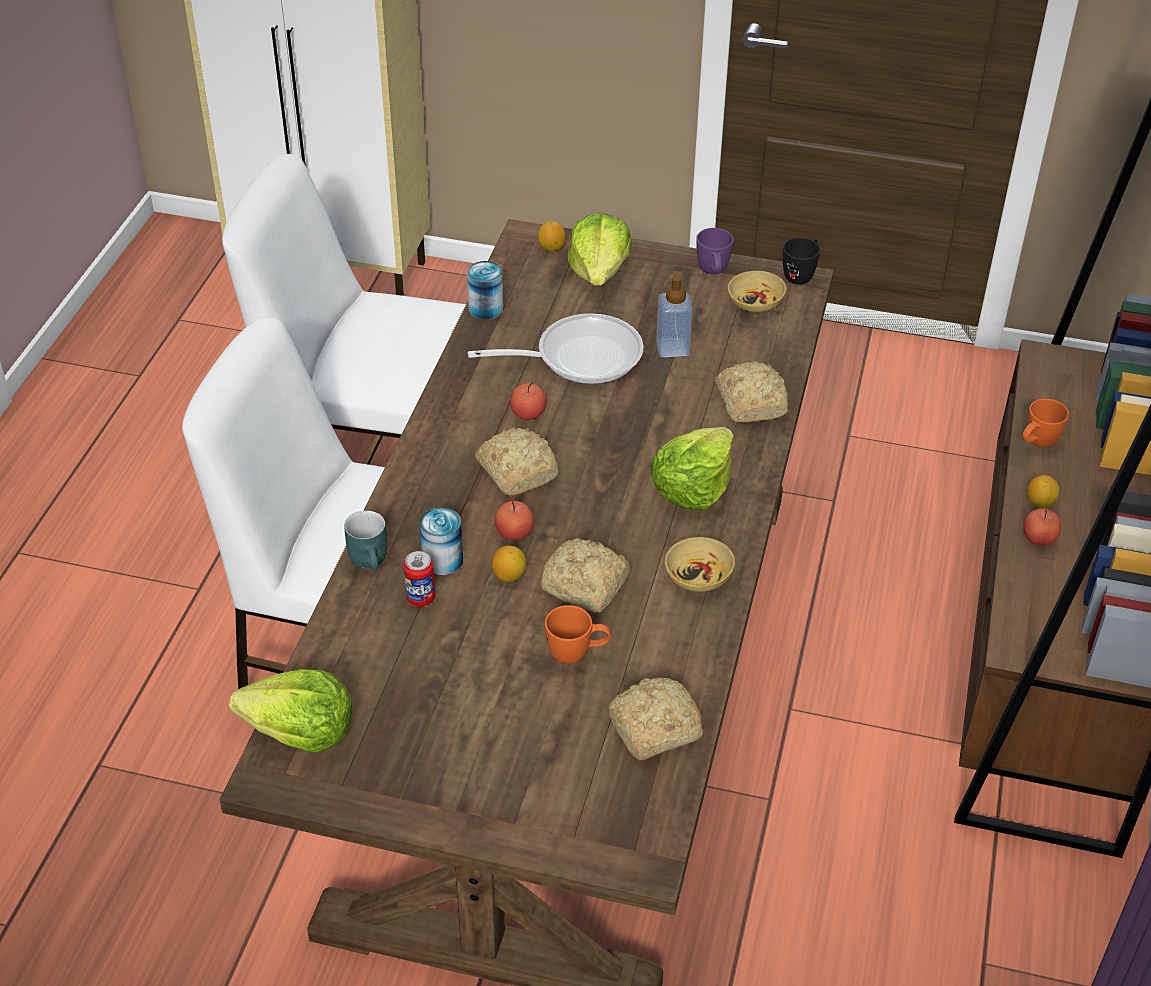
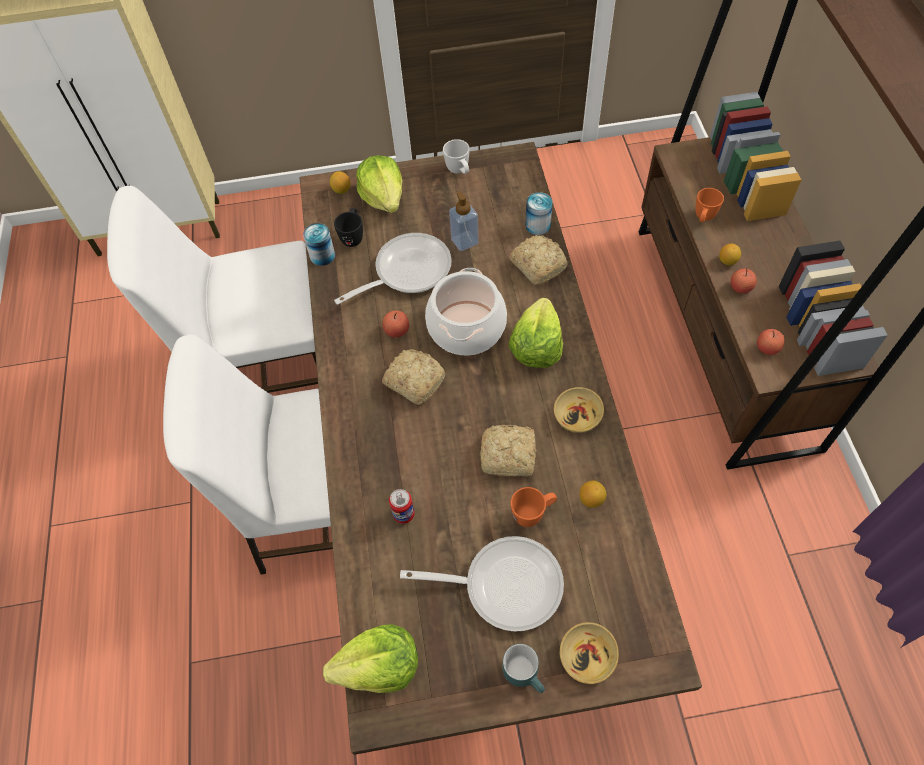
camera: 20 degrees left, 15 degrees up
(372, 560) = (353, 496): turquoise mug -> turquoise mug (525, 673)
(442, 560) = (402, 476): can -> can (538, 225)
(496, 710) = (504, 584): none -> frying pan
(509, 575) = (454, 469): lemon -> lemon (591, 499)
(514, 533) = (439, 432): apple -> apple (767, 348)
(616, 438) = (466, 327): none -> cooking pot
(651, 729) = (613, 553): bread -> none
(713, 273) = (459, 172): purple mug -> white mug
(756, 302) = (499, 185): beige bowl -> beige bowl (588, 656)
(801, 275) = (516, 153): black mug -> black mug (353, 237)

